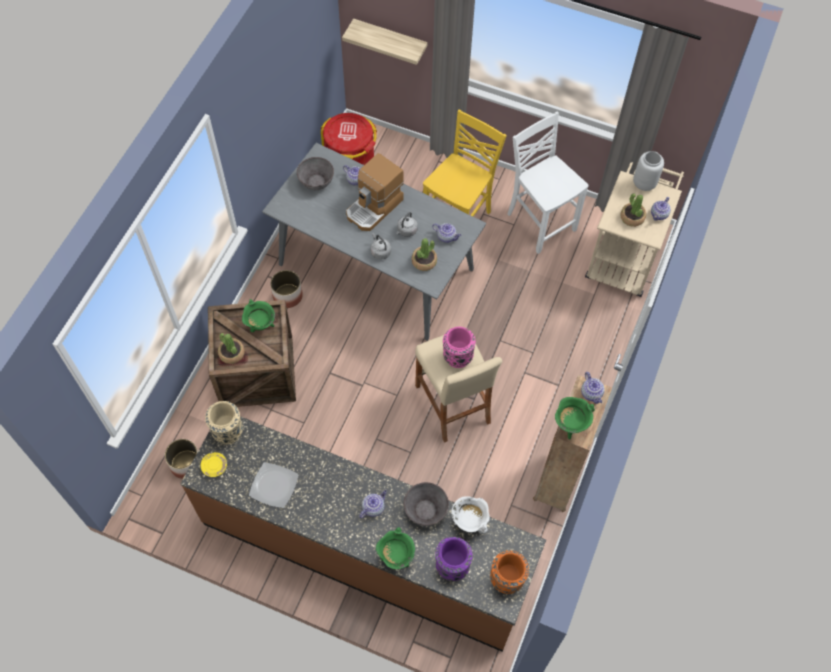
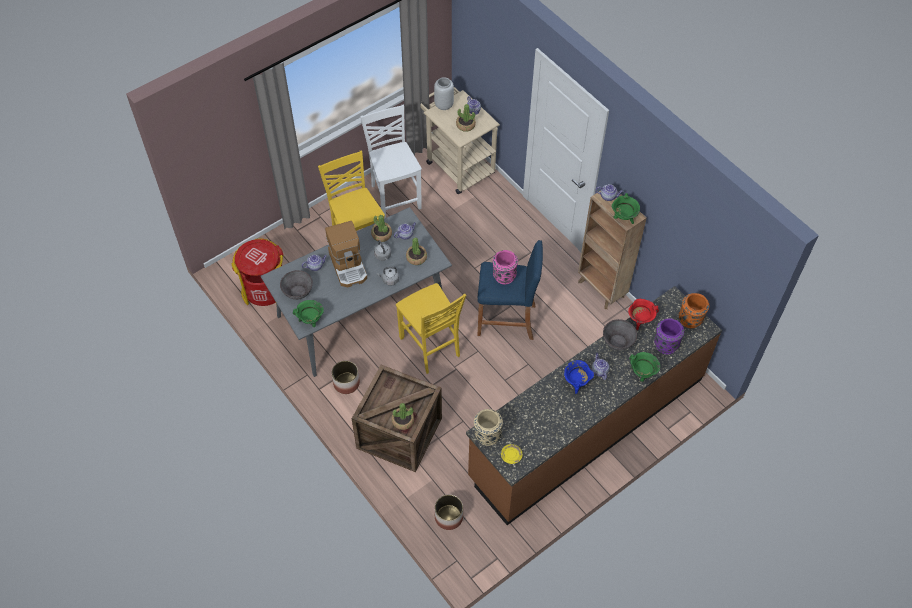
camera: 60 degrees left, 5 degrees down
(260, 325) = (390, 391): green cooking pot -> green cooking pot (310, 321)
(273, 486) = (548, 424): plate -> none
(343, 490) = (576, 383): none -> blue cooking pot
(374, 349) = (431, 347): none -> yellow chair
(390, 40) = (226, 173): shelf -> none
(432, 216) = (381, 234): none -> potted plant
(452, 404) = (506, 320): beige stool -> blue stool
(469, 522) = (640, 321): white cooking pot -> red cooking pot
(540, 221) = (395, 196): white chair -> white chair turned 75 degrees clockwise

